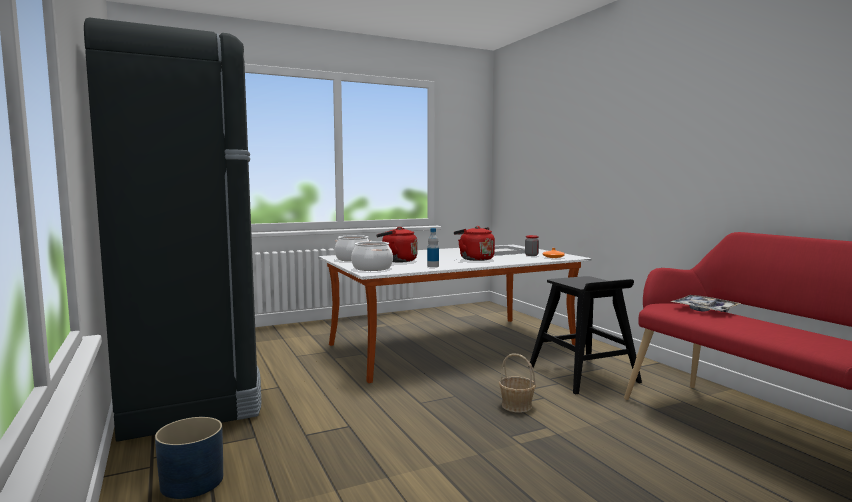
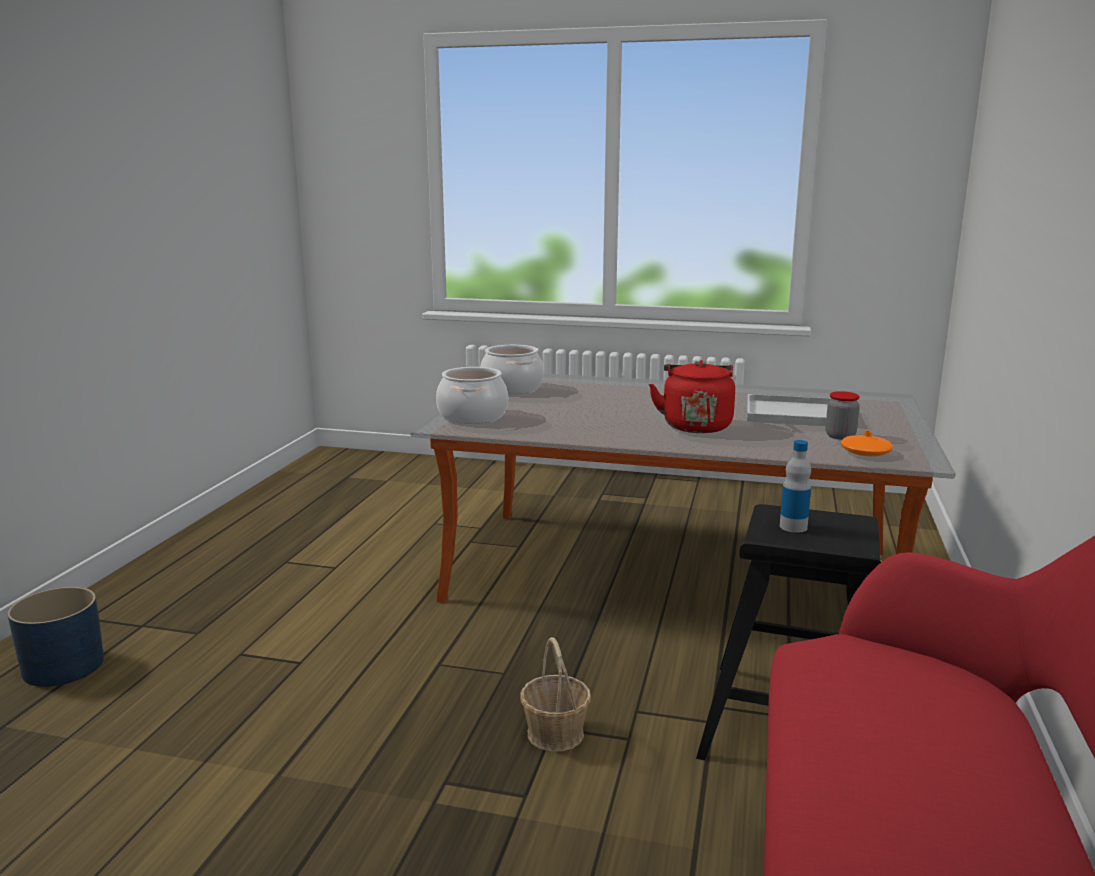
camera: 40 degrees right, 10 degrees up
(191, 397) = (237, 550): black fridge -> none
(397, 261) = (559, 404): red kettle -> none
(433, 266) = (570, 430): bottle -> bottle (793, 527)
(704, 309) = (915, 698): tray -> none

